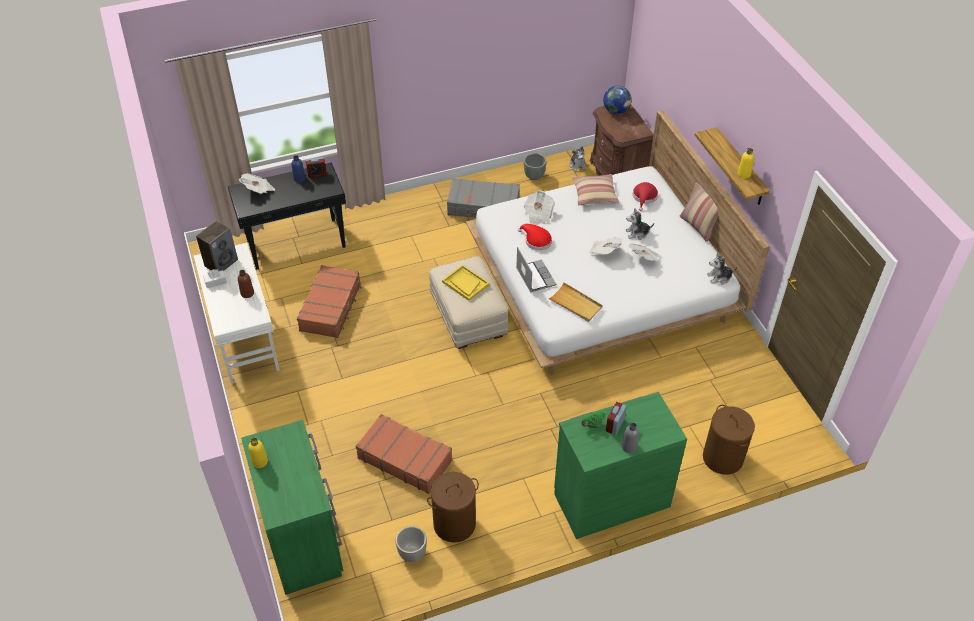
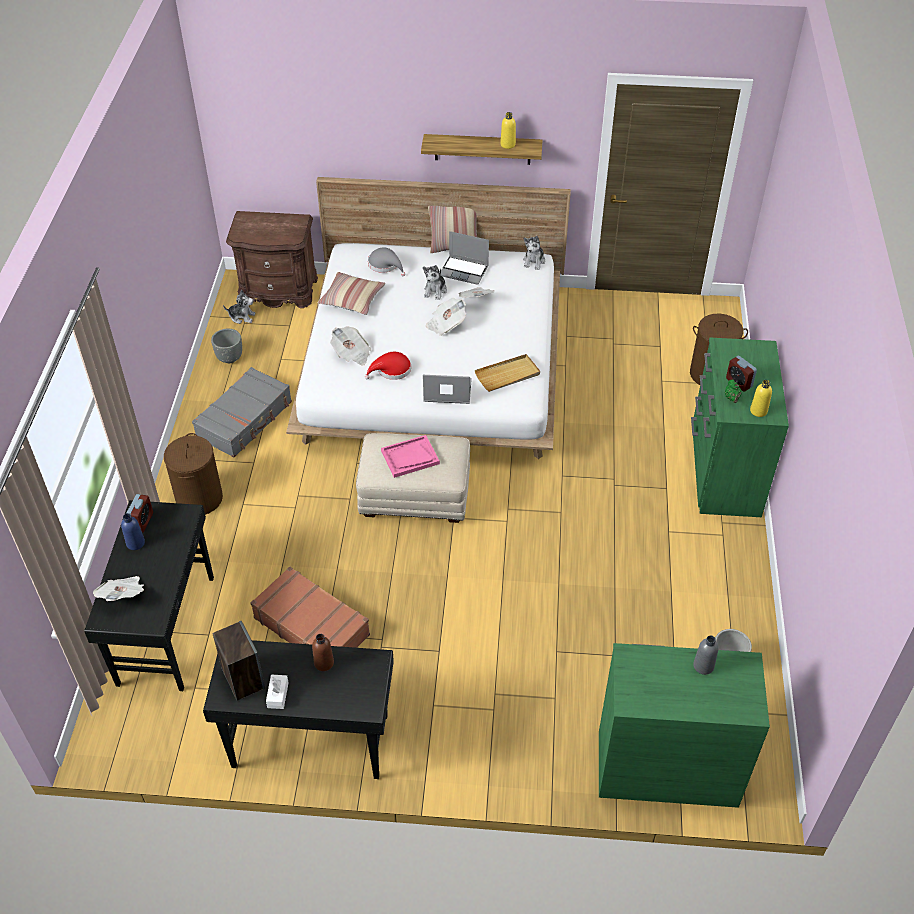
camera: 65 degrees left, 0 degrees up
(245, 340) = (309, 742): white console table -> black console table
(260, 461) = (662, 705): yellow bottle -> yellow bottle (758, 411)
(405, 459) = (594, 627): brown suitcase -> none
(454, 524) = (703, 611): brown laundry basket -> brown laundry basket (199, 498)
(465, 283) = (410, 457): yellow tray -> pink tray
(616, 111) = (247, 226): globe -> none
(629, 446) = (770, 383): grey bottle -> grey bottle (703, 666)
(644, 197) = (385, 265): red hat -> grey hat
(673, 241) = (464, 271): none -> laptop

